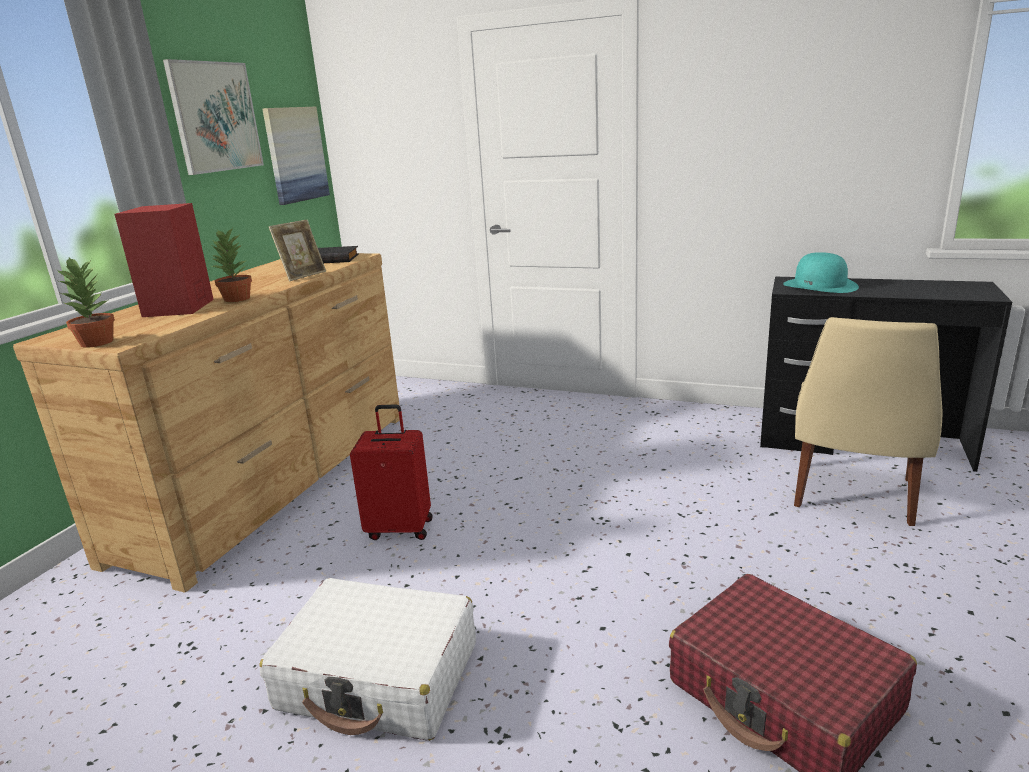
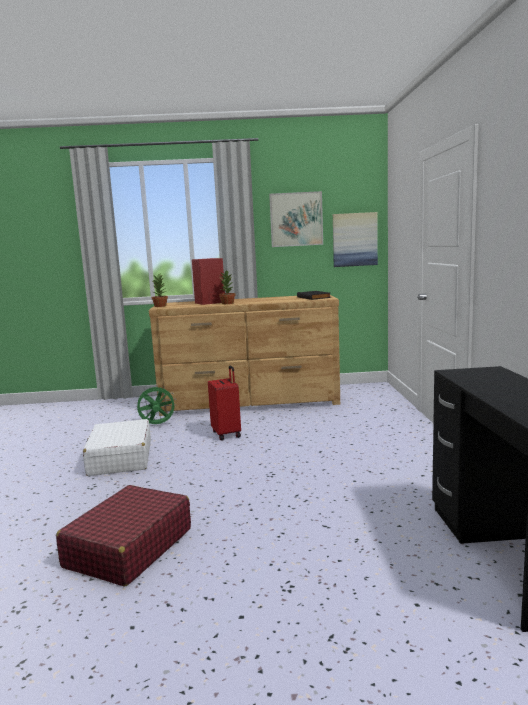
camera: 65 degrees right, 10 degrees down
(241, 601) = (157, 425): none -> green fan
(303, 275) = (276, 301): picture frame -> none
(820, 285) = (486, 377): turquoise hat -> none
(853, 495) = (387, 557): beige chair -> none

